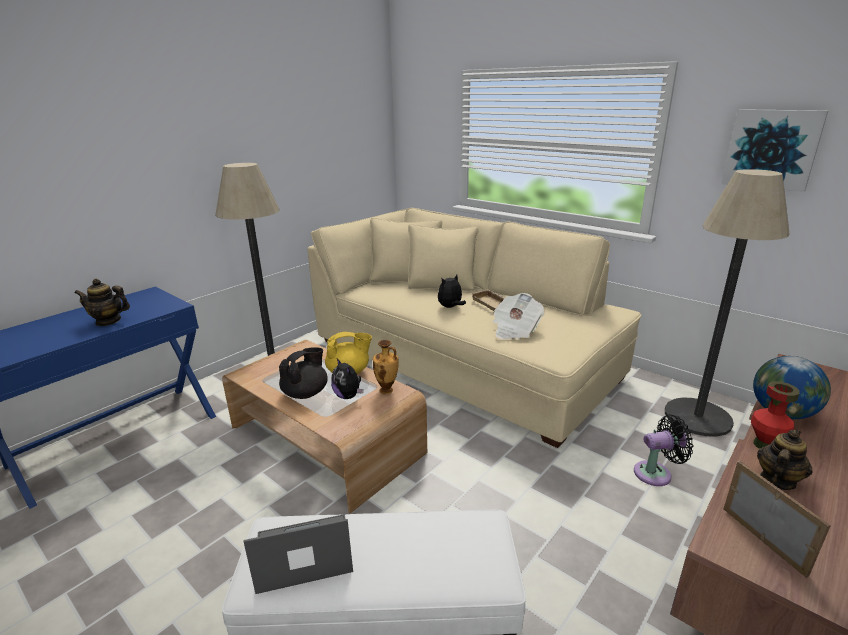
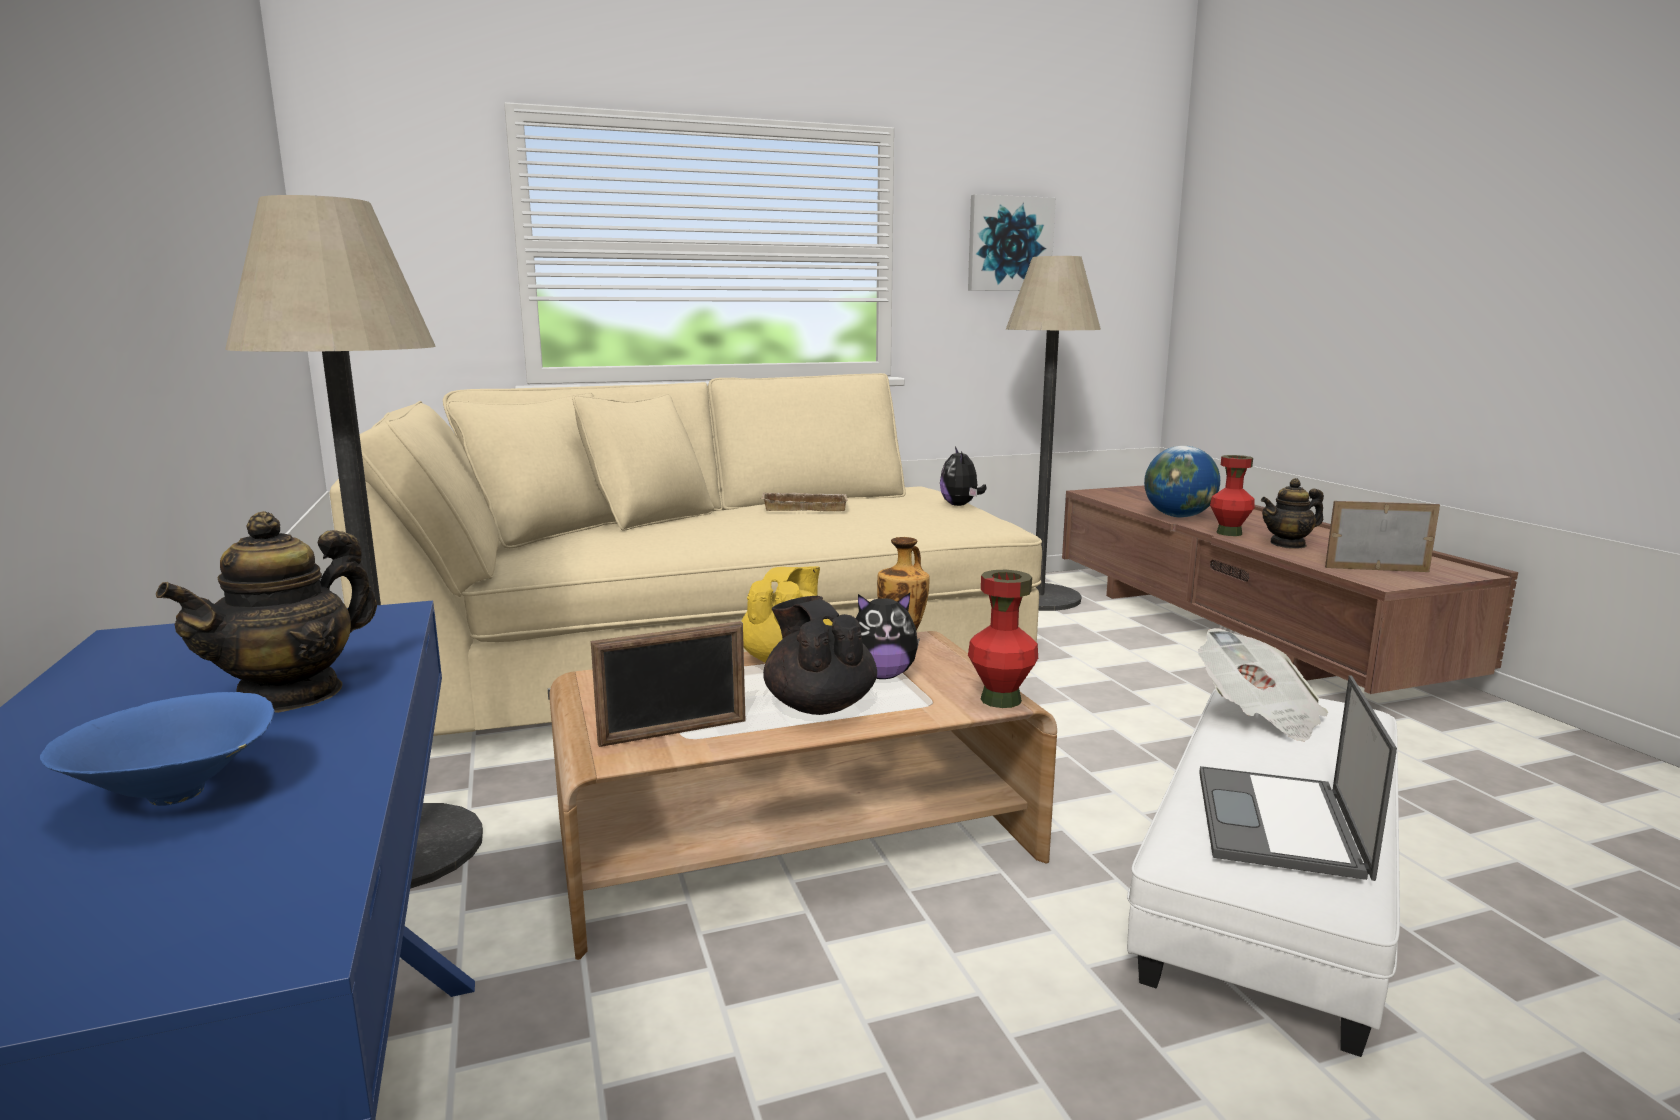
camera: 60 degrees left, 10 degrees down
(47, 336) = (180, 796): none -> blue bowl
(264, 376) = (673, 733): none -> picture frame
(340, 432) = (1001, 700): none -> red vase
(450, 307) = (762, 526): plush toy -> plush toy (961, 505)
(515, 330) = (899, 520): newspaper -> newspaper (1259, 715)
(656, 473) = (1120, 646): black fan -> none
(776, 480) = (1288, 544): teapot -> teapot turned 90 degrees counterclockwise

